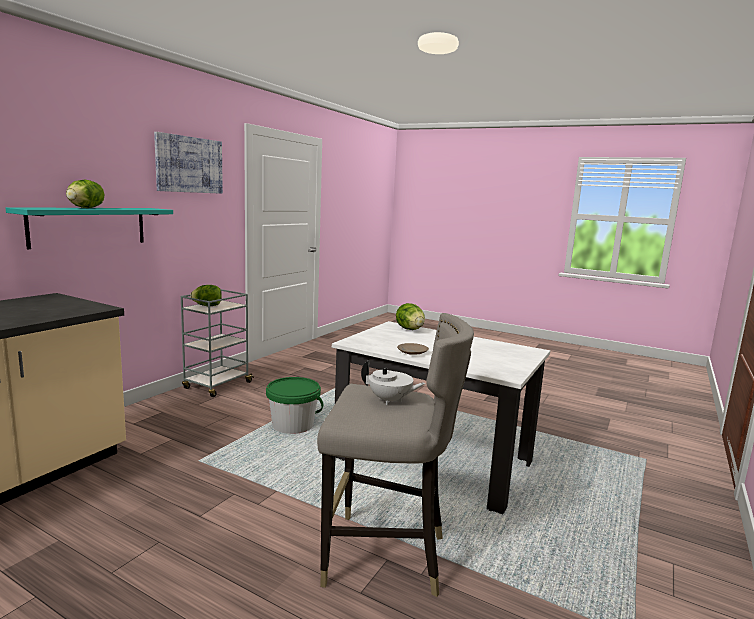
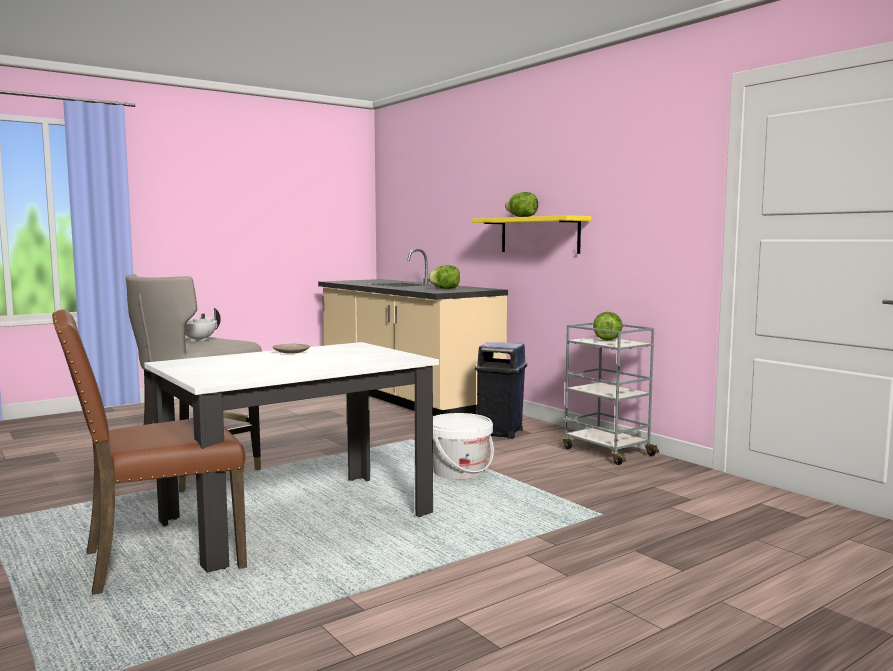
camera: 115 degrees right, 5 degrees down
(89, 226) = (539, 235): turquoise shelf -> yellow shelf
(160, 424) = (500, 432): none -> blue trash can
(189, 164) = (636, 159): picture -> none
(293, 425) = (459, 471): green bucket -> white bucket
(410, 329) = (382, 360): lettuce -> lettuce (445, 288)
(541, 486) = (159, 559): none -> brown chair

